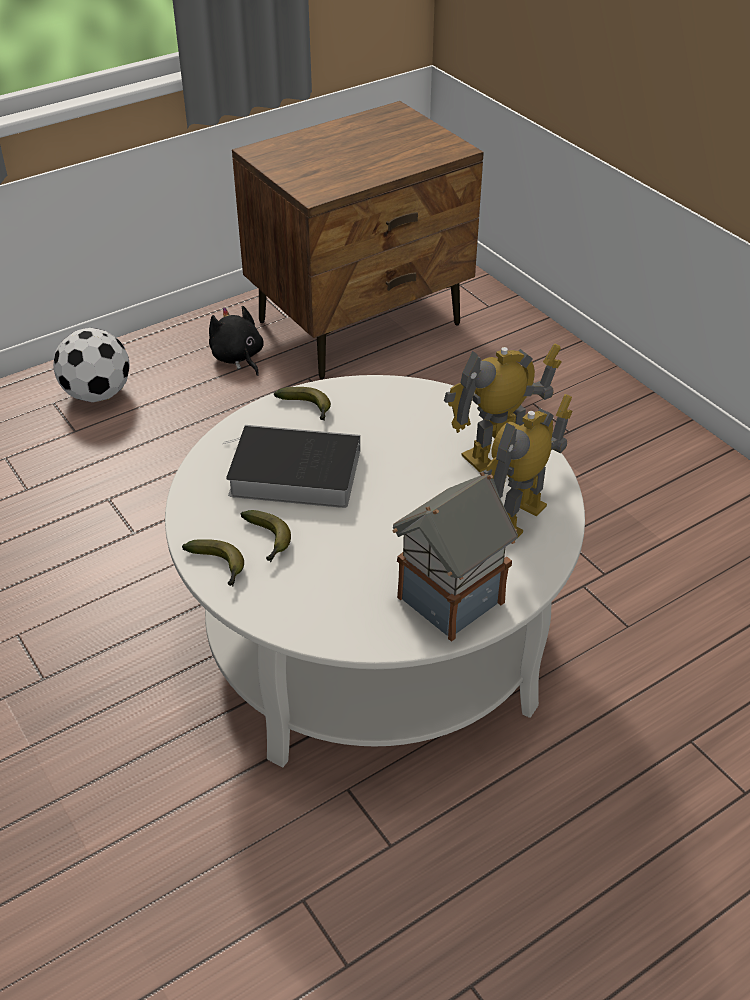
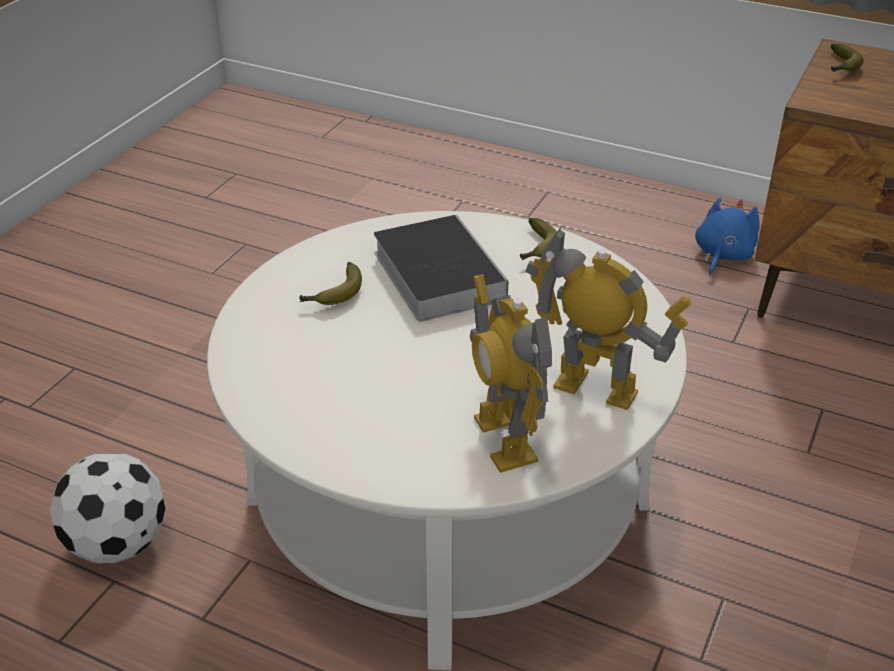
camera: 60 degrees right, 5 degrees down
(98, 393) = (584, 206): football -> football (119, 544)
(219, 567) = (281, 282): banana -> banana (841, 67)
(238, 358) = (722, 255): black plush toy -> blue plush toy
(449, 602) = (337, 433): toy house -> none
(518, 518) = (504, 440): toy robot -> toy robot turned 120 degrees counterclockwise

